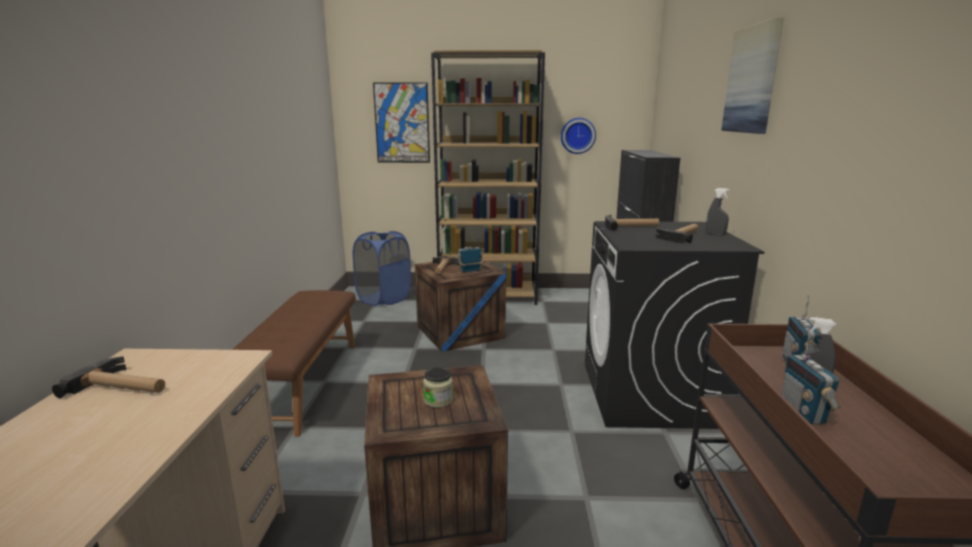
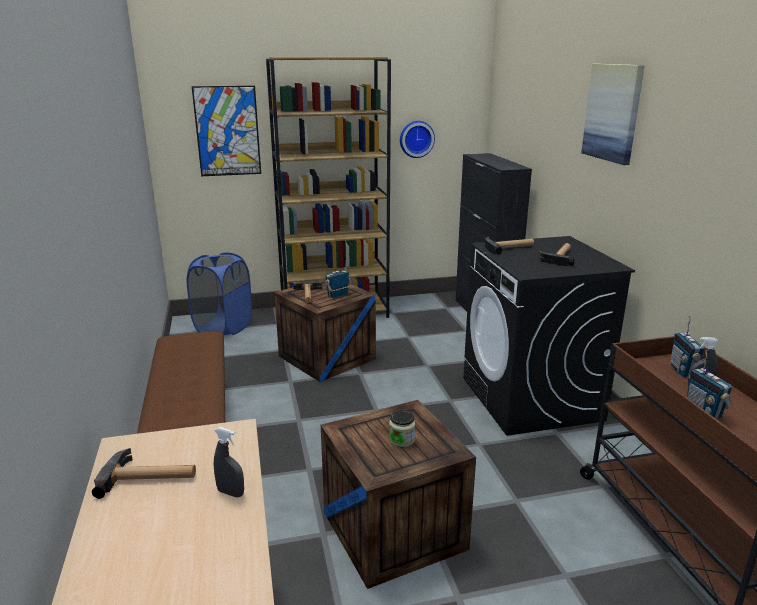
camera: 15 degrees left, 5 degrees up
(715, 234) = (586, 252): grey spray bottle -> grey spray bottle (231, 493)

